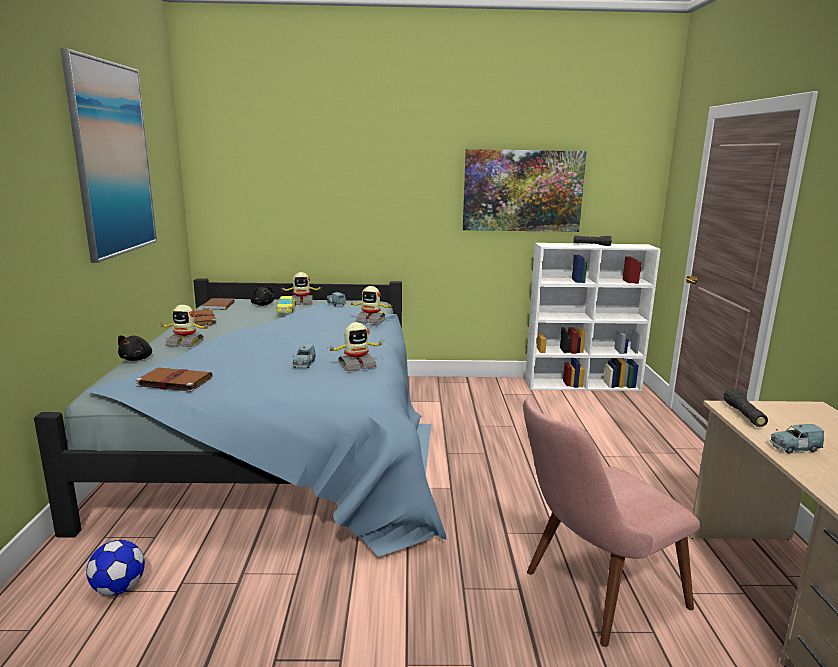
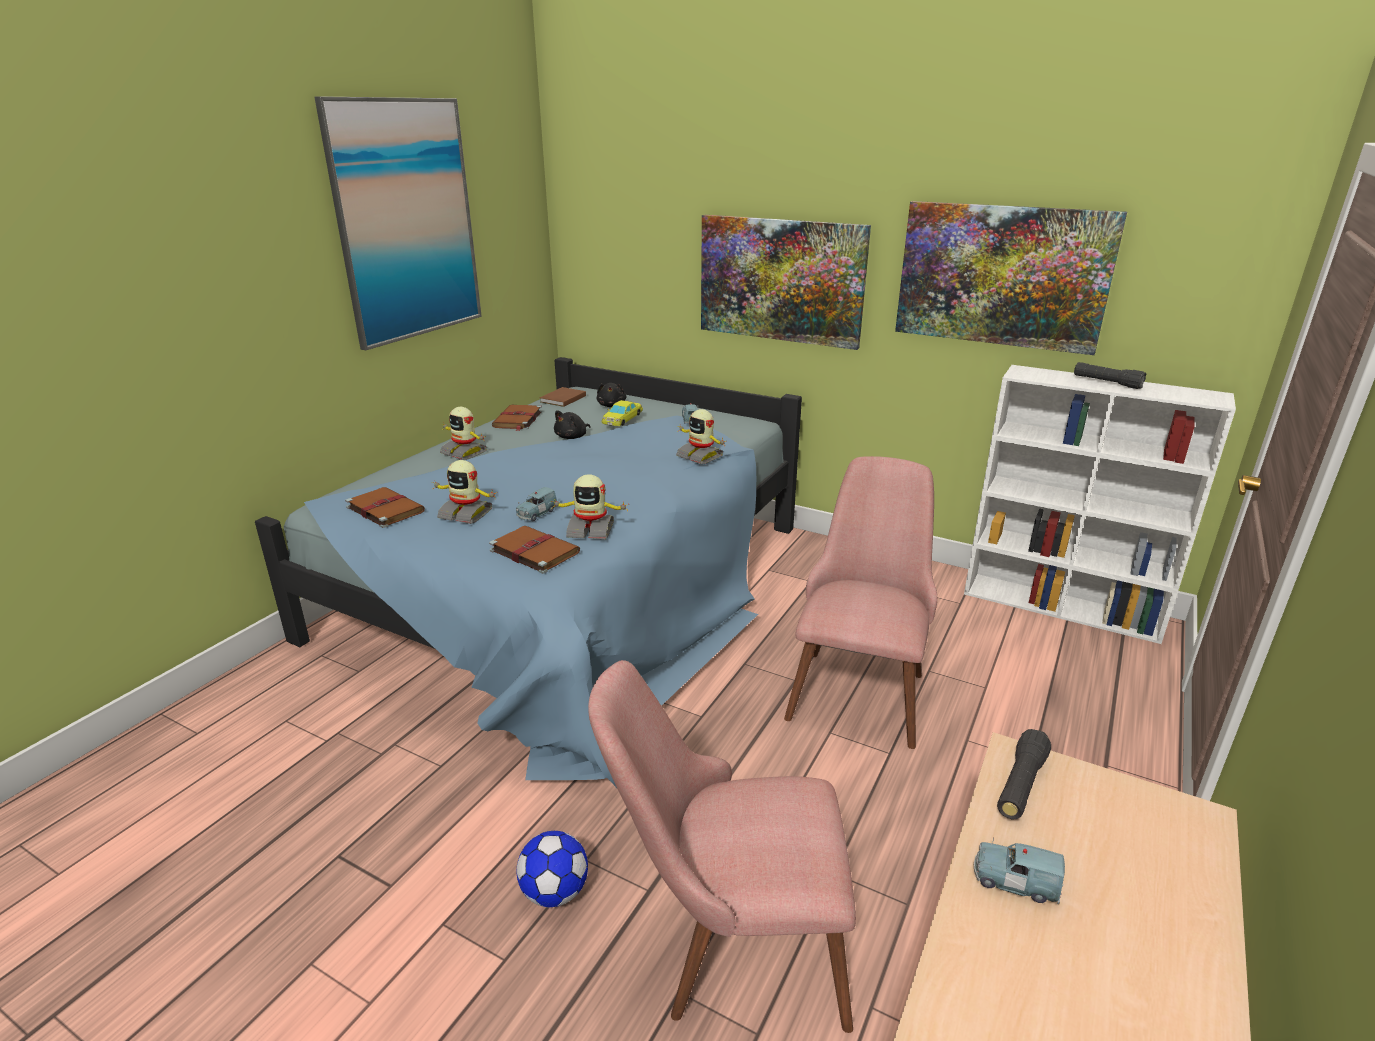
camera: 30 degrees right, 10 degrees up
(119, 589) = (287, 718): football -> football (555, 892)
(137, 359) = (399, 466): black plush toy -> black plush toy (572, 437)
(302, 303) = (660, 409): toy robot -> toy robot (466, 514)
(334, 382) = (533, 551): none -> brown book
(380, 204) = (781, 280): none -> picture
(523, 445) = (859, 684): none -> pink chair

